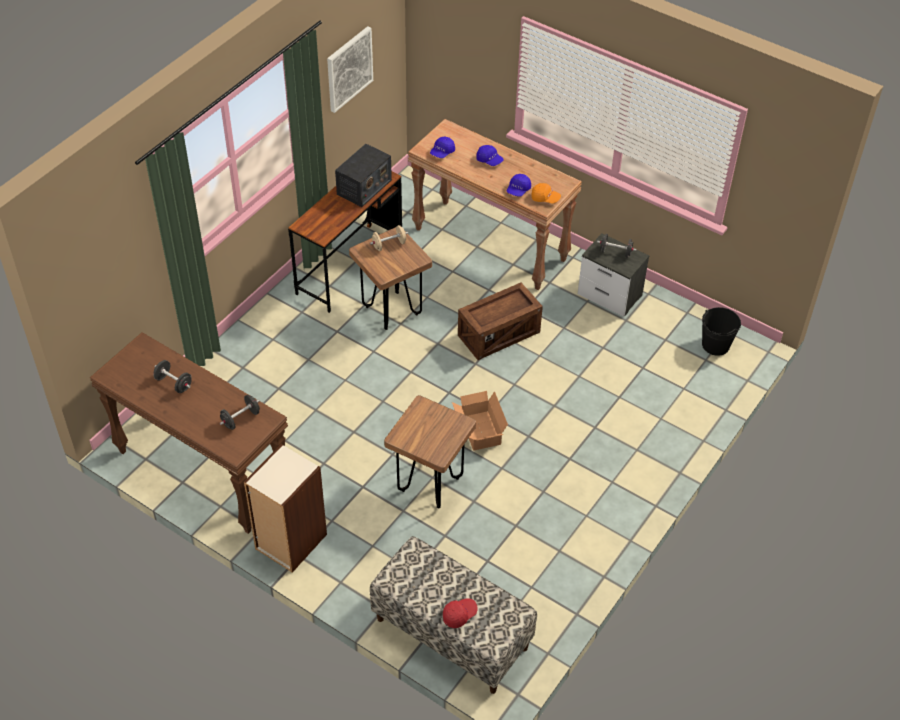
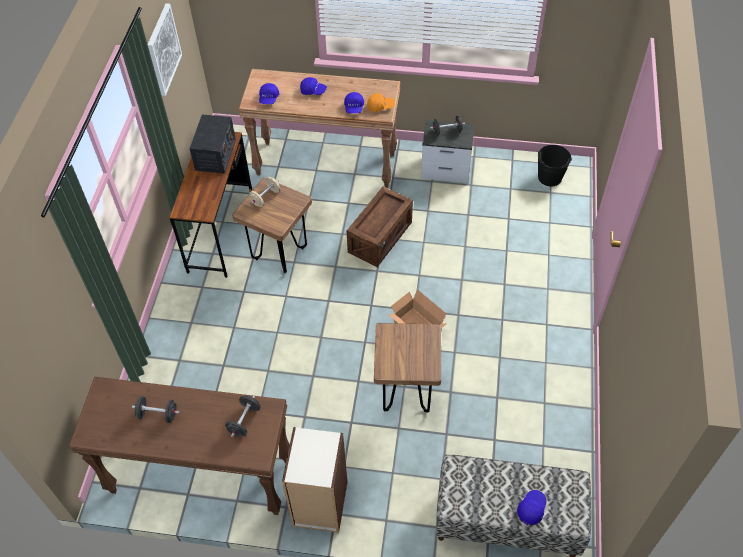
camera: 25 degrees left, 5 degrees up
(459, 615) = (531, 509): red cap -> blue cap

